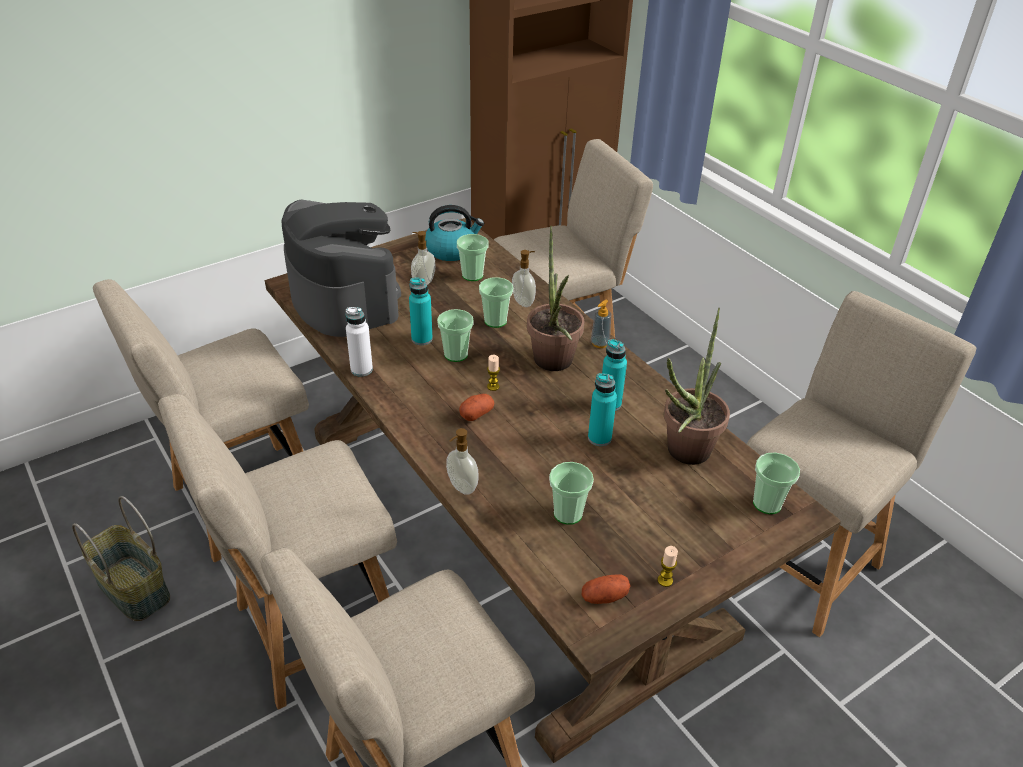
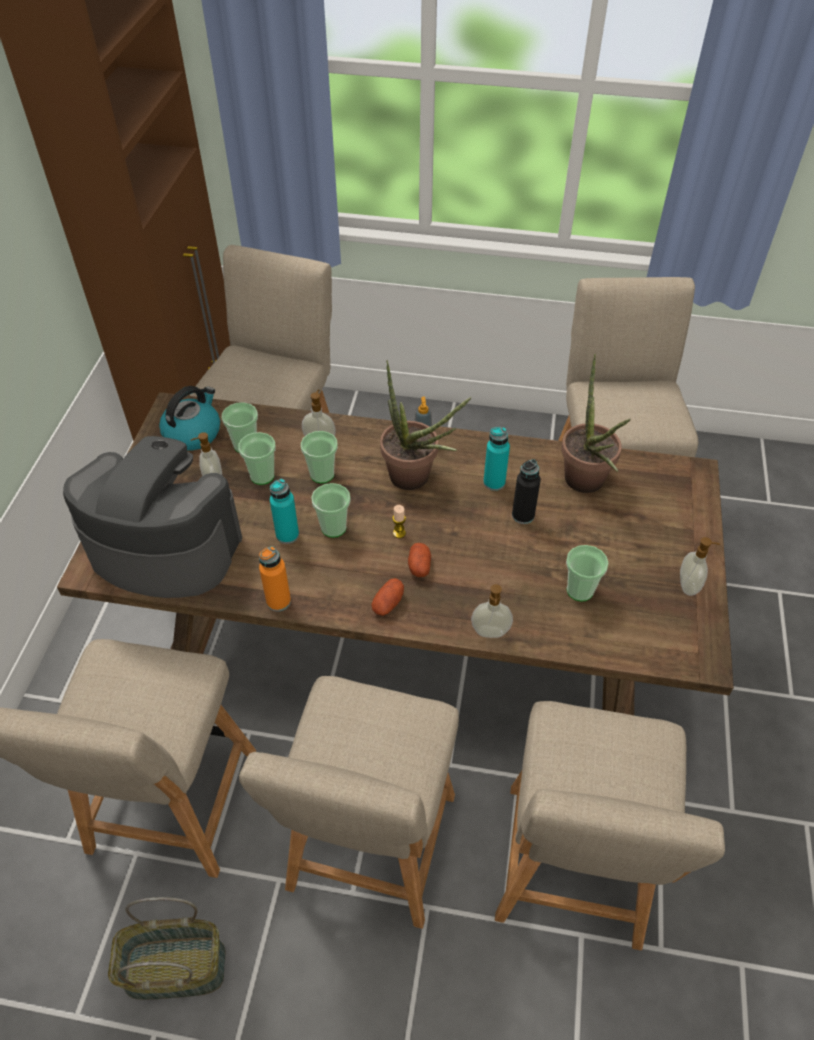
camera: 45 degrees left, 10 degrees up
(361, 369) = (278, 601): white bottle -> orange bottle
(599, 438) = (523, 515): turquoise bottle -> black bottle
(604, 597) = (675, 629): potato -> potato (388, 603)
(665, 580) = (689, 585): candle -> soap dispenser
(767, 503) = (671, 481): cup -> cup (262, 476)

